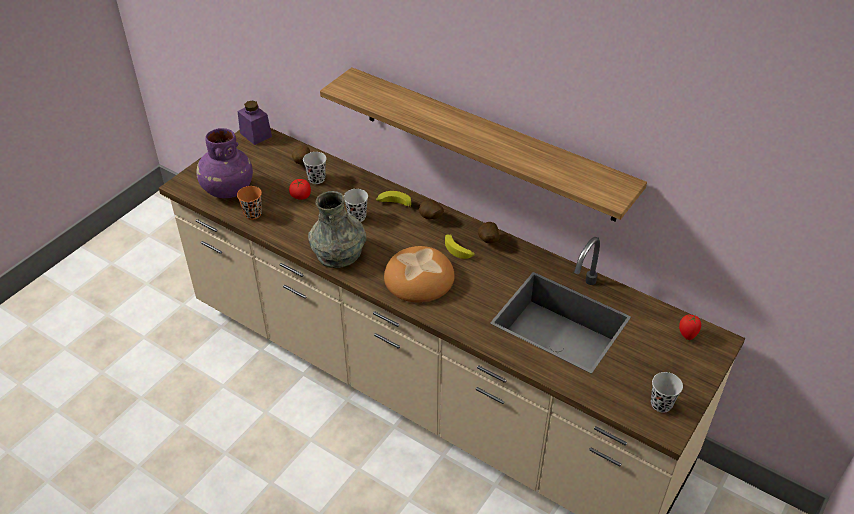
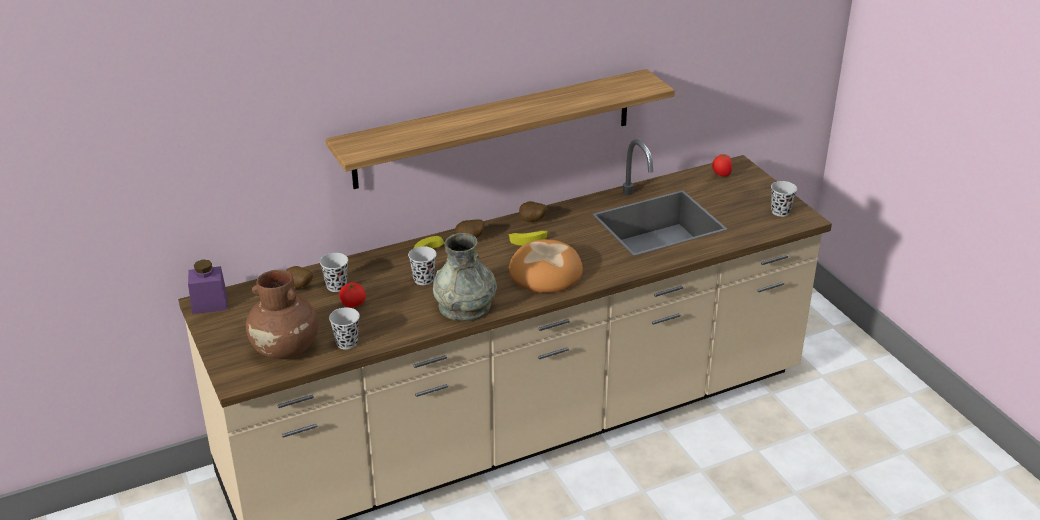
camera: 60 degrees left, 10 degrees down
(227, 190) = (285, 349): purple vase -> brown vase
(252, 214) = (347, 343): orange cup -> black cup

